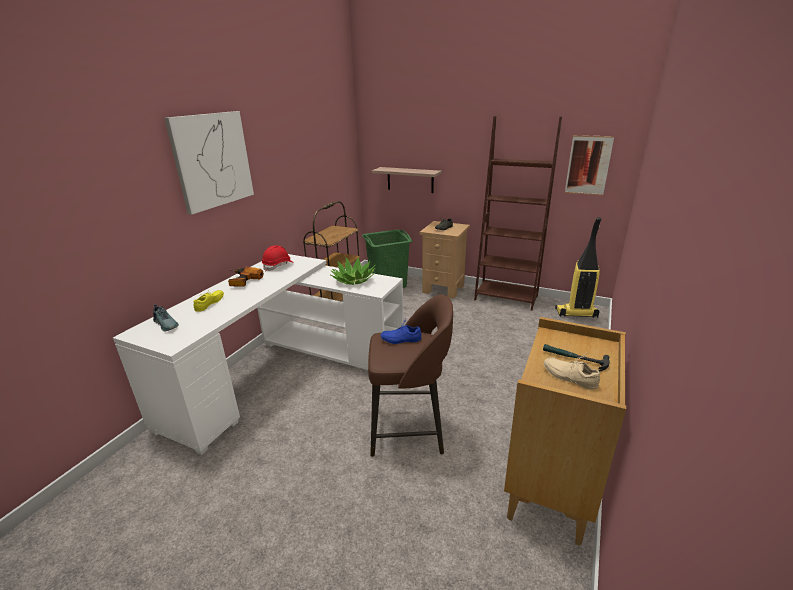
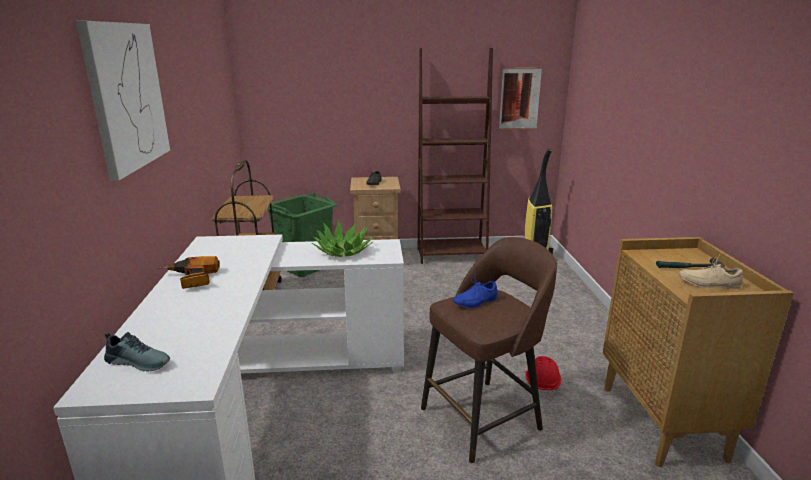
camera: 30 degrees left, 5 degrees down
(210, 303) = (179, 317): yellow shoe -> none
(278, 266) = (222, 252): red hard hat -> red hard hat (542, 384)
(410, 180) = (315, 129): shelf -> none

